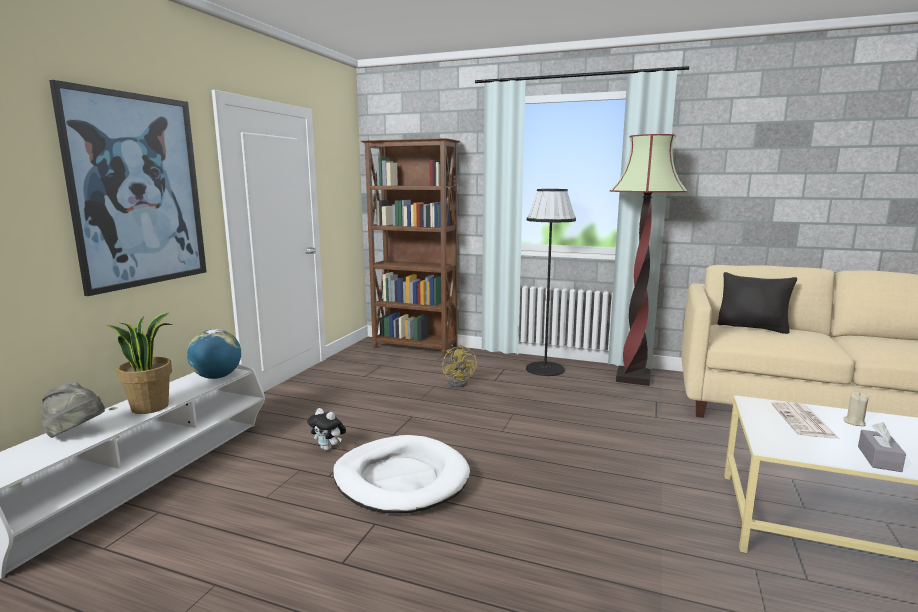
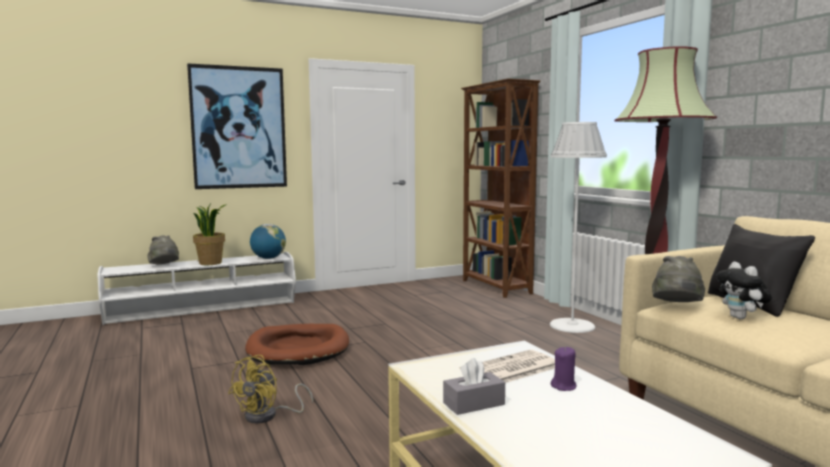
camera: 45 degrees right, 5 degrees down
(328, 448) = (301, 323): plush toy -> plush toy (741, 318)
(401, 479) = (298, 349): white dog bed -> brown dog bed
(460, 382) = (470, 315): yellow fan -> yellow fan (268, 416)
(545, 369) = (572, 326): black floor lamp -> white floor lamp
(737, 339) = (677, 306): none -> grey hat
(854, 422) = (564, 386): beige candle -> purple candle

